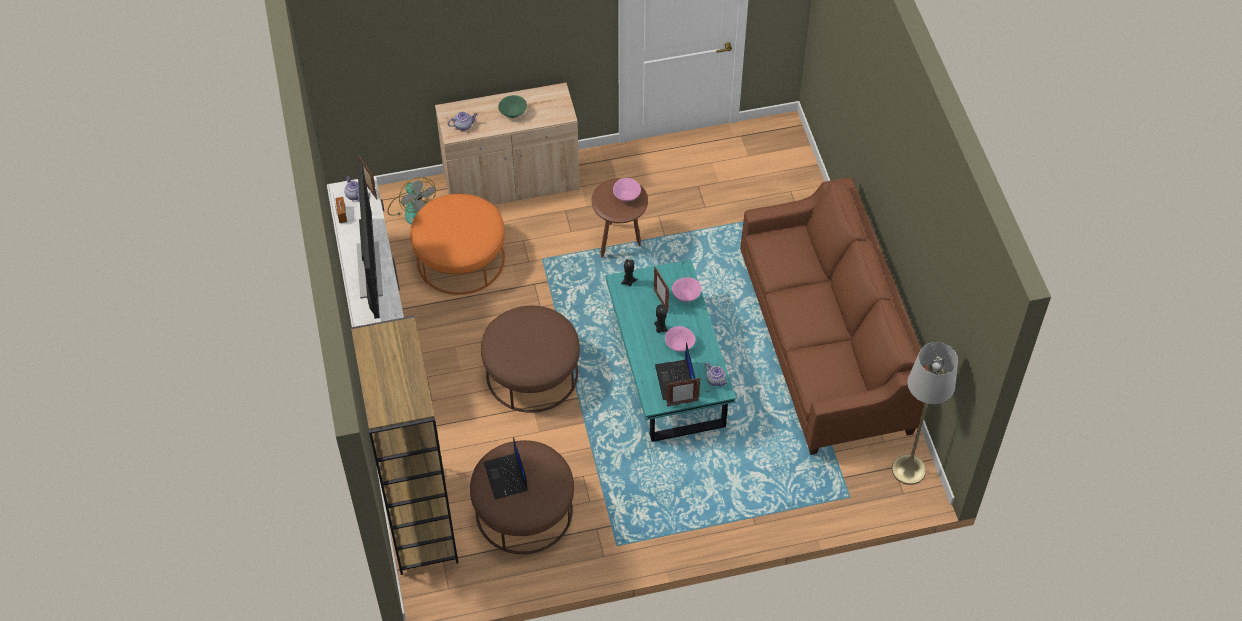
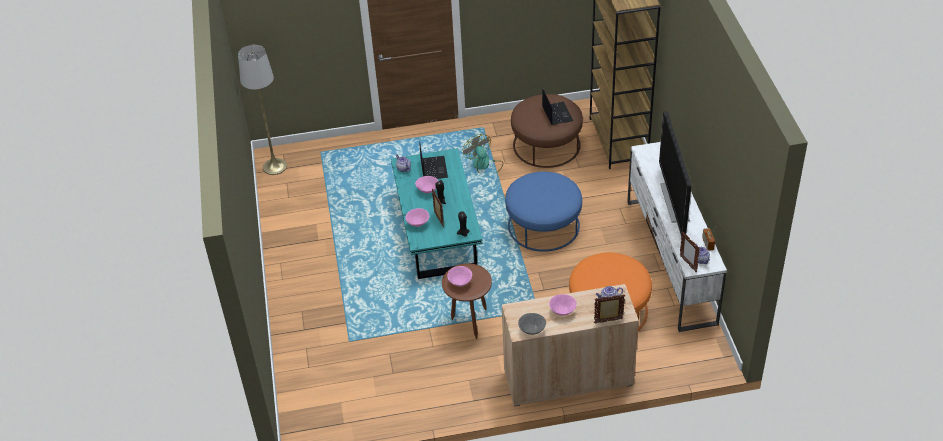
camera: 175 degrees left, 10 degrees down
(411, 208) = (660, 355): fan -> fan (484, 165)
(512, 113) = (563, 311): green bowl -> pink bowl
(532, 373) = (543, 225): brown ottoman -> blue ottoman
(545, 93) = (532, 330): none -> grey bowl
(682, 403) = (430, 155): picture frame -> picture frame (608, 321)
(825, 346) = (311, 242): brown sofa -> none

